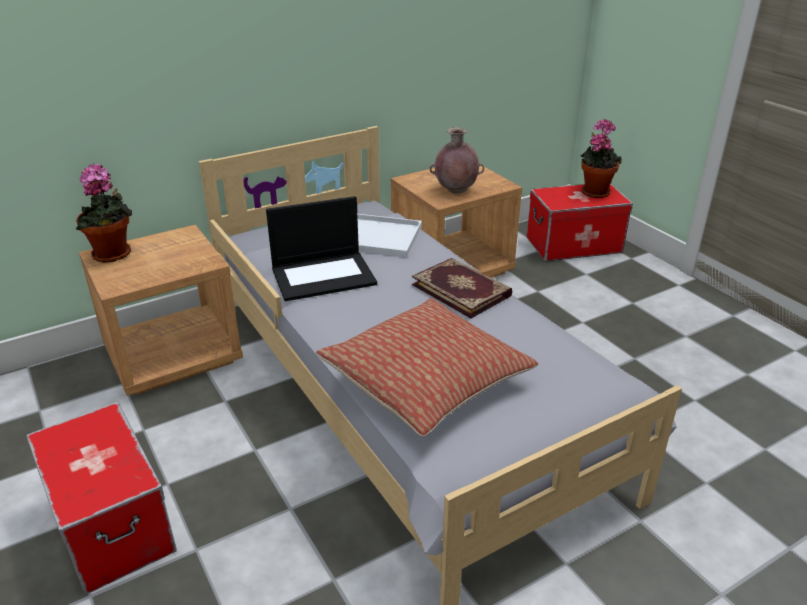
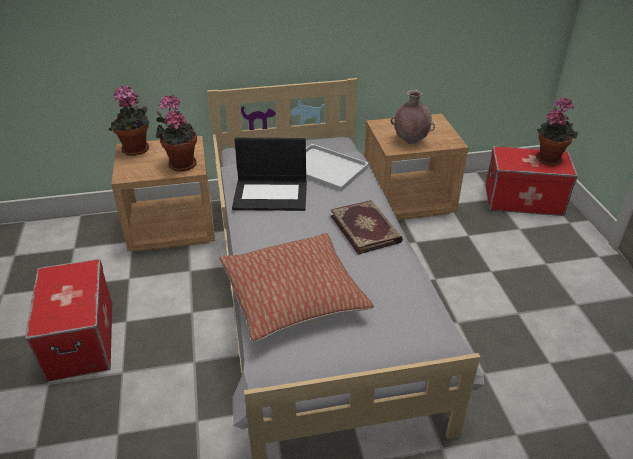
camera: 20 degrees right, 5 degrees up
(187, 260) = (180, 164): none -> potted plant

